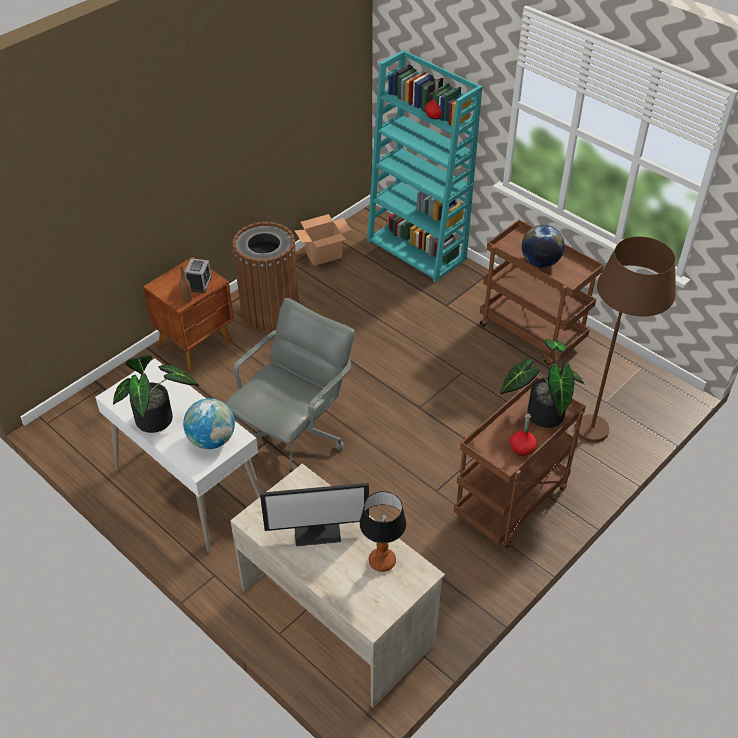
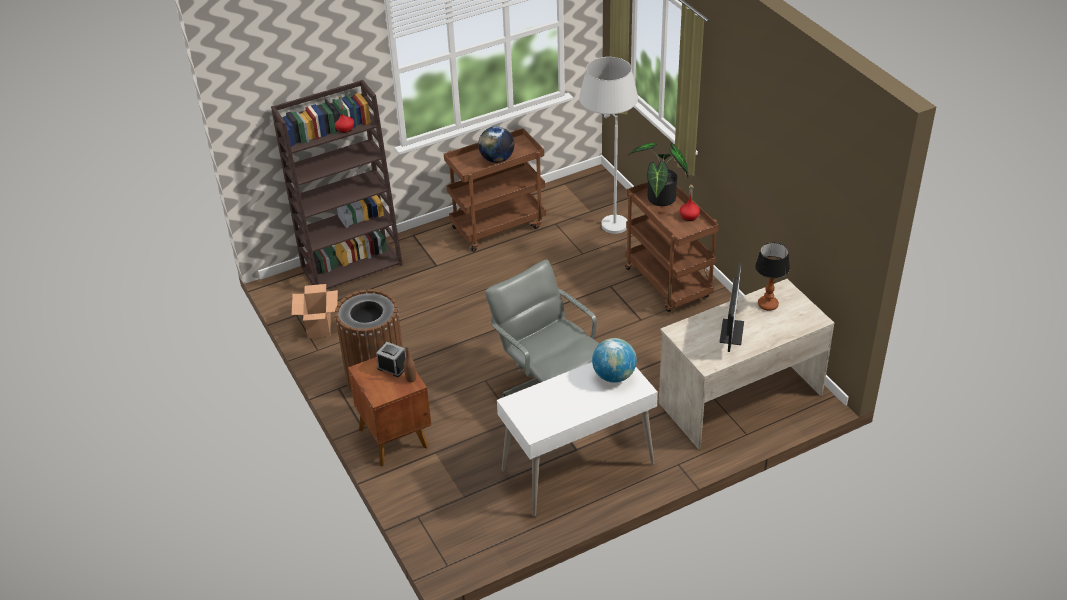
camera: 70 degrees left, 5 degrees down
(158, 420) = (578, 405): potted plant -> none
(417, 250) = (352, 265): turquoise bookcase -> brown bookcase
(602, 419) = (607, 217): brown floor lamp -> white floor lamp

